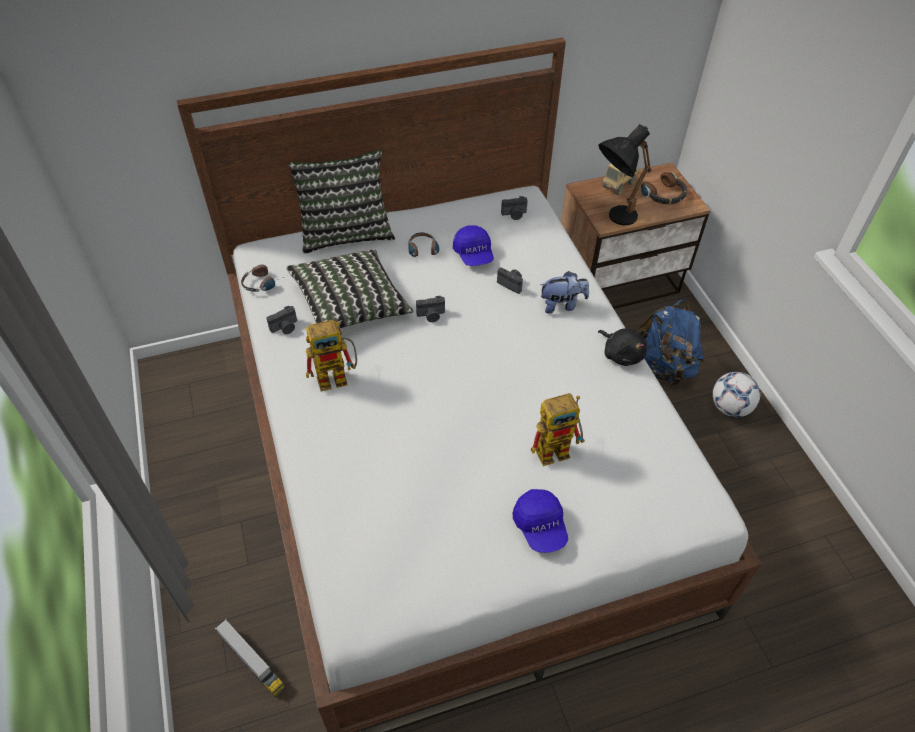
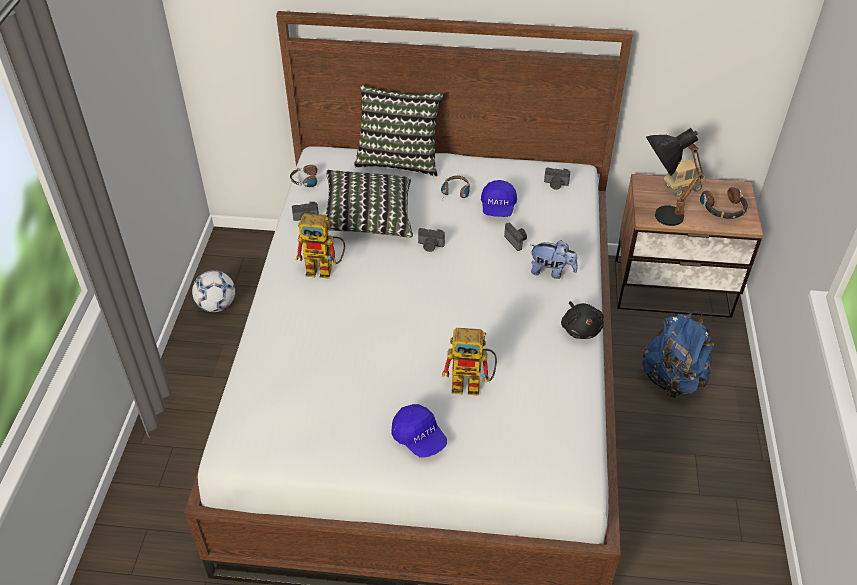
camera: 25 degrees right, 5 degrees down
(252, 662) = (180, 486): toy truck -> none
(540, 526) = (419, 438): blue cap -> blue cap turned 45 degrees counterclockwise
(729, 407) = (721, 438): football -> football (217, 305)

